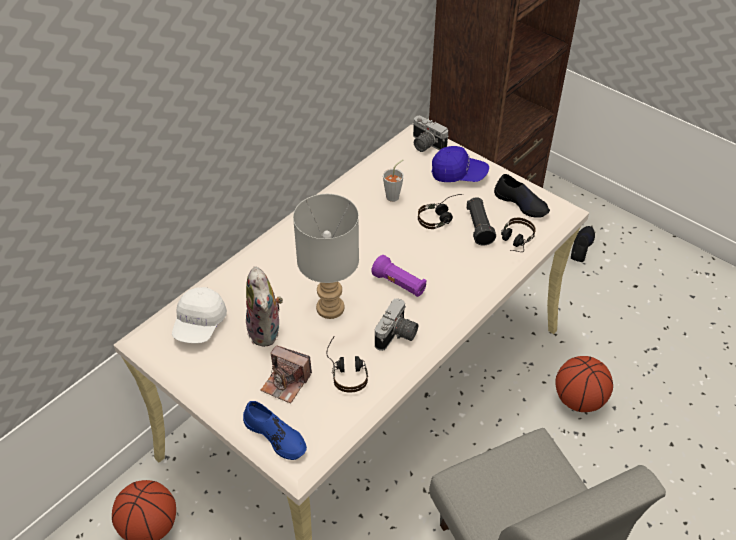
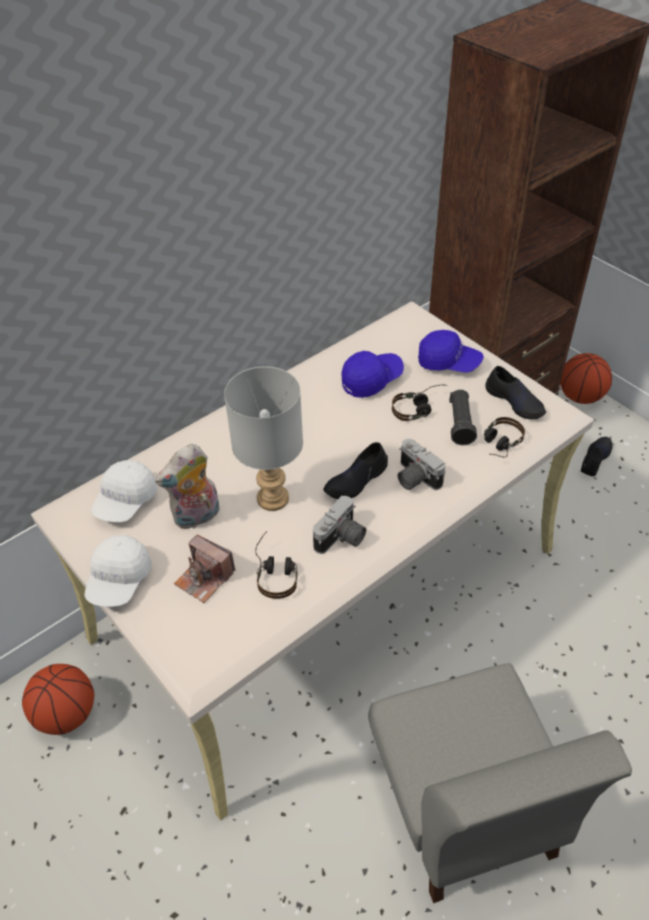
camera: 10 degrees right, 0 degrees up
(211, 393) = (119, 580): none -> white cap
(267, 331) = (197, 517): plush toy -> plush toy turned 60 degrees clockwise
(276, 436) = (179, 639): blue shoe -> none
(394, 195) = (371, 380): grey cup -> blue cap
(399, 284) = (356, 480): purple flashlight -> black shoe
(425, 145) = (417, 327): camera -> camera (414, 478)
(578, 399) = (565, 632): basketball -> basketball (580, 397)

